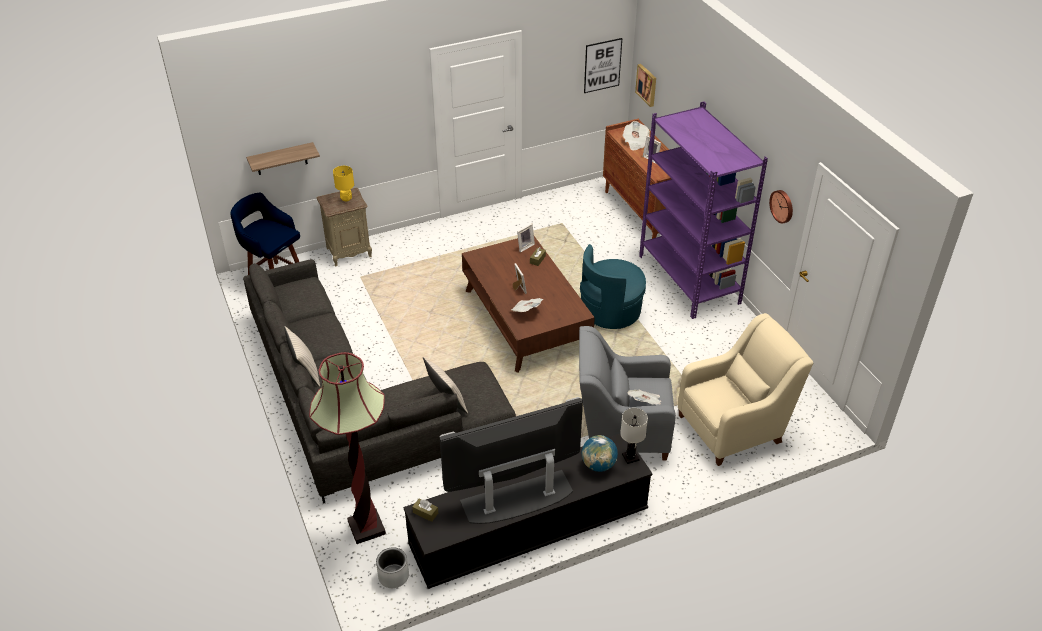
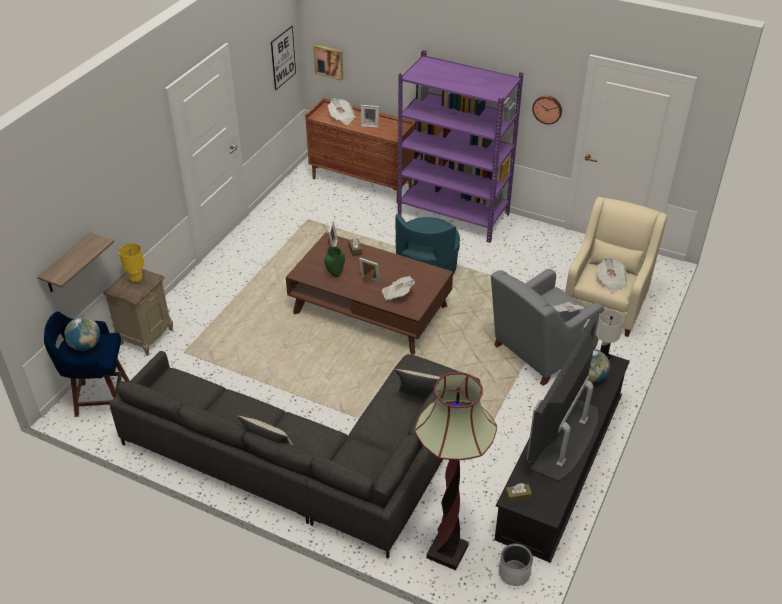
camera: 40 degrees left, 0 degrees up
(267, 229) = (86, 346): none -> globe
(499, 270) = (335, 274): none -> green vase
(722, 400) = (611, 282): none -> newspaper

